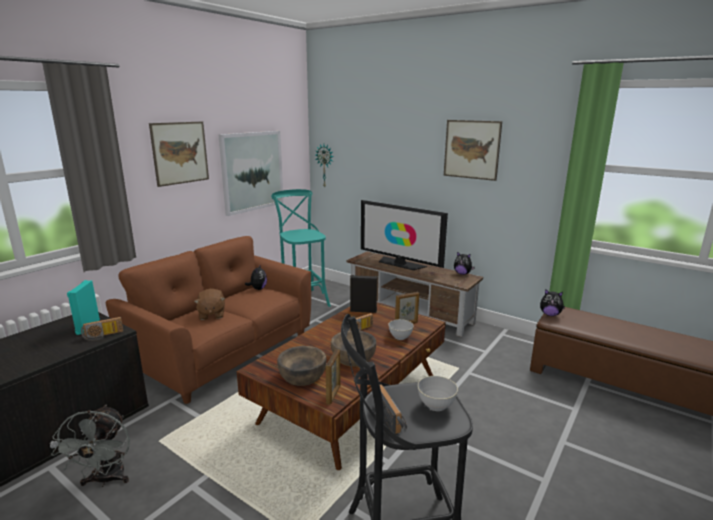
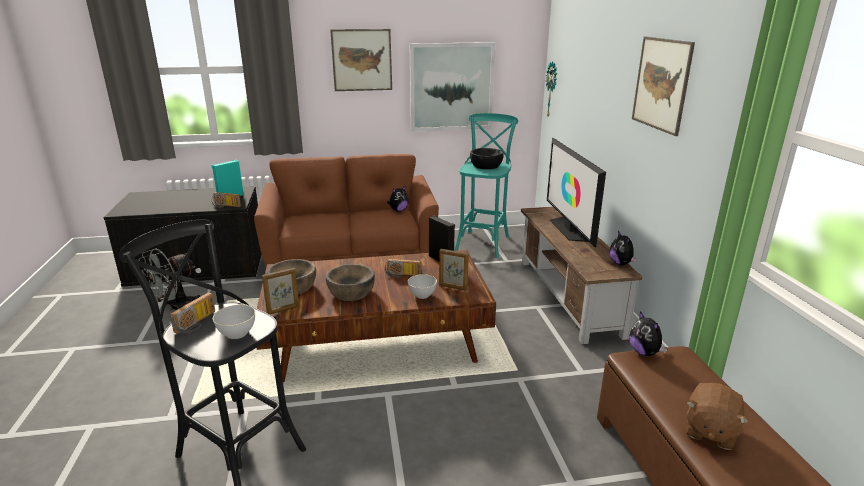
camera: 45 degrees right, 5 degrees up
(211, 314) = (327, 218): brown plush toy -> brown plush toy (709, 431)
(300, 233) = (486, 166): none -> black bowl

